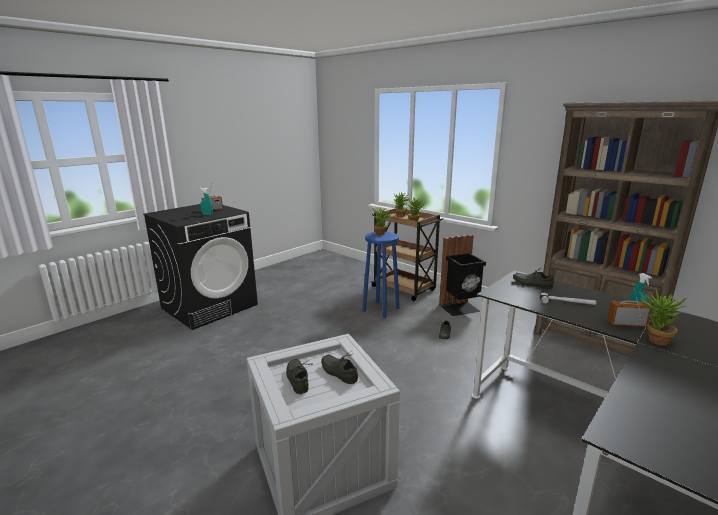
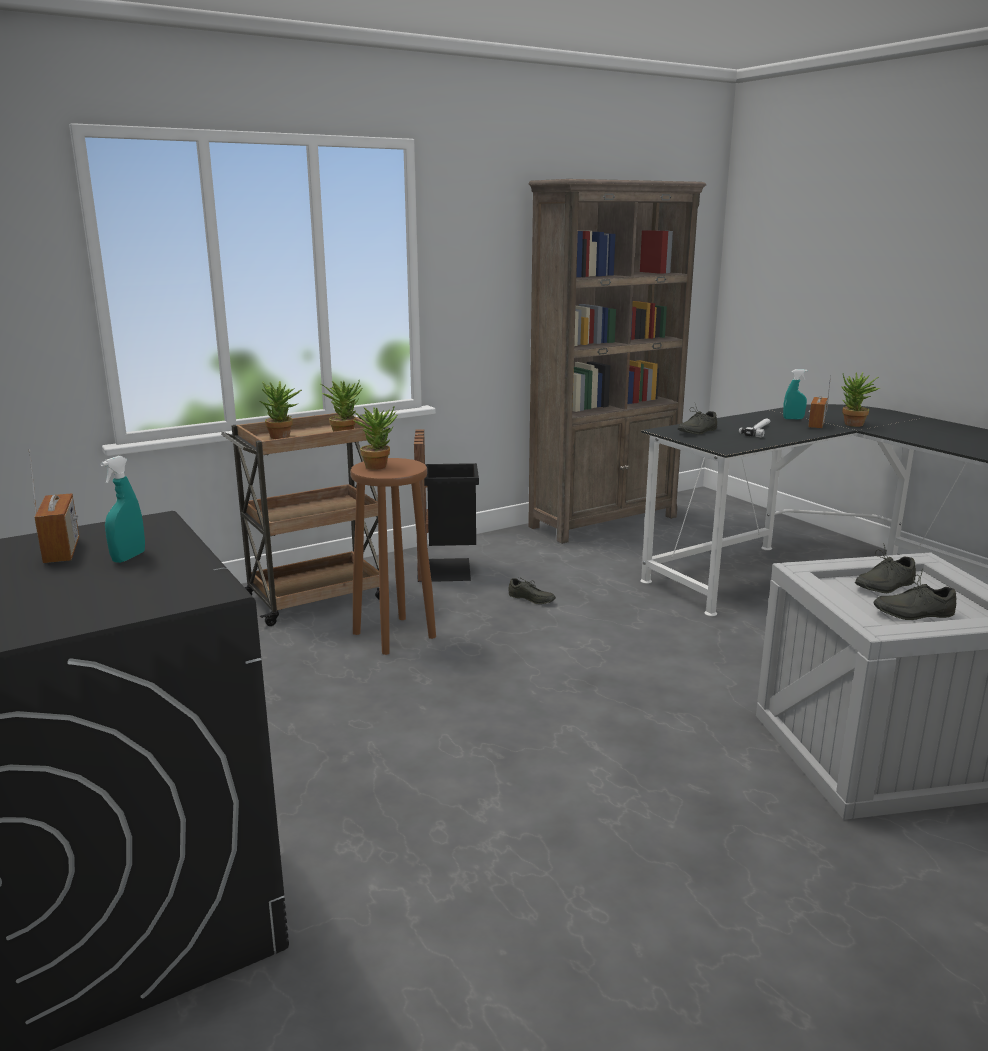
camera: 75 degrees left, 0 degrees up
(381, 310) = (395, 635): blue stool -> brown stool

